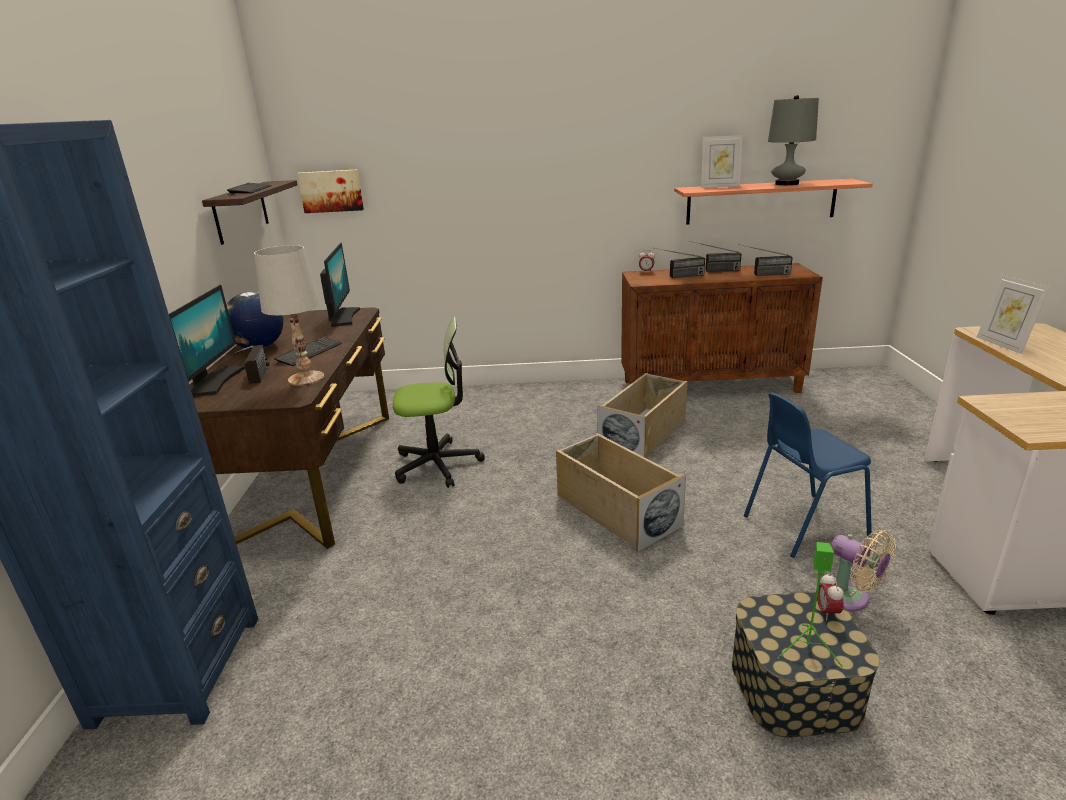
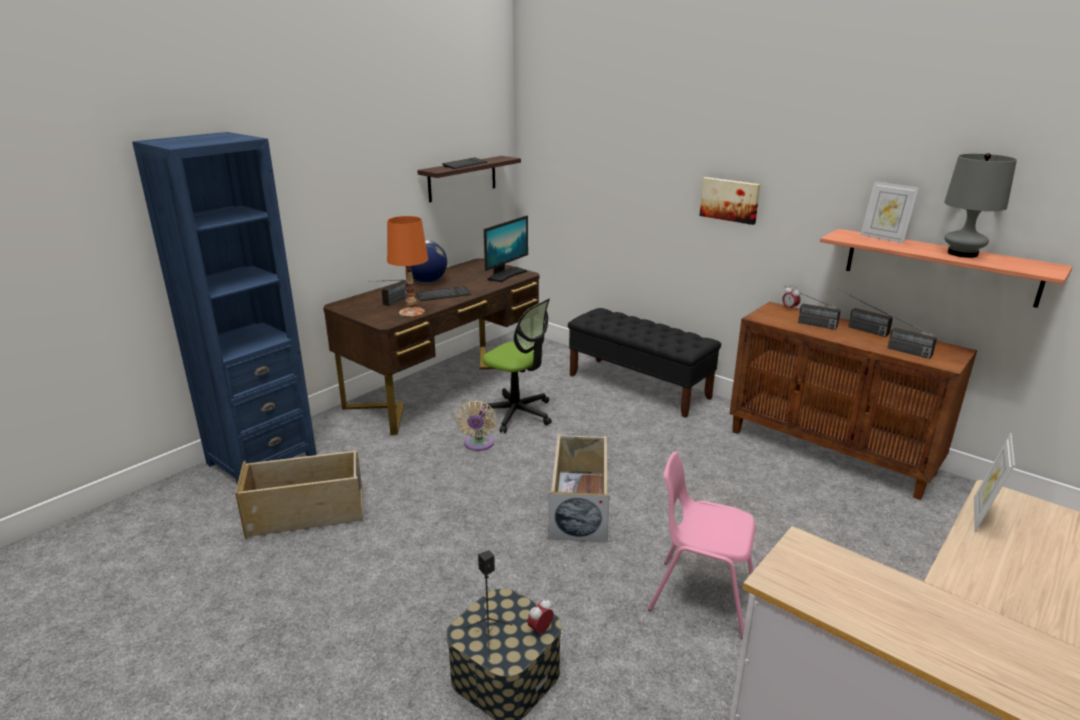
camera: 40 degrees right, 0 degrees up
(215, 381) = (372, 296): monitor -> none
(306, 378) = (412, 312): white table lamp -> orange table lamp
(331, 191) = (549, 170): picture -> picture (730, 200)
(510, 397) = (639, 386): none -> black bench
(644, 434) = (694, 463): beige storage box -> beige storage box (307, 513)
(802, 525) = (700, 596): blue chair -> pink chair
(808, 649) = (488, 637): green speaker -> black speaker
(849, 598) = (640, 660): beige fan -> beige fan (478, 445)

